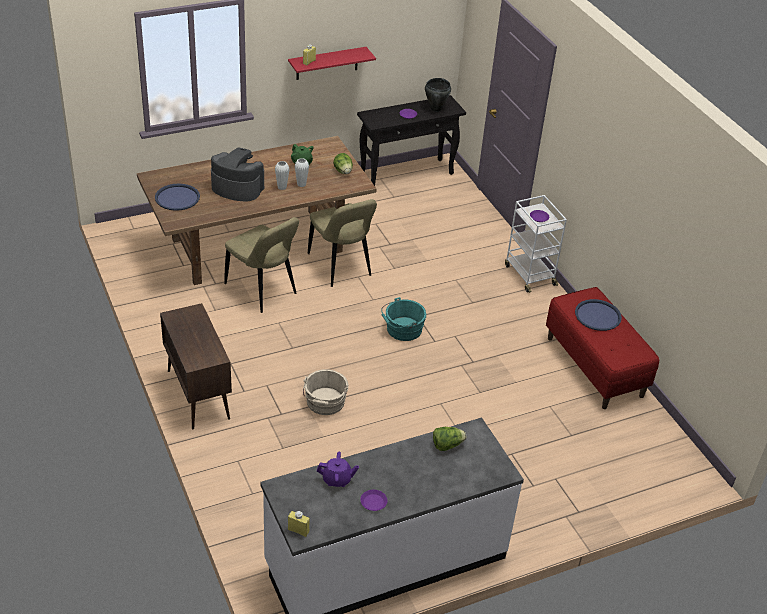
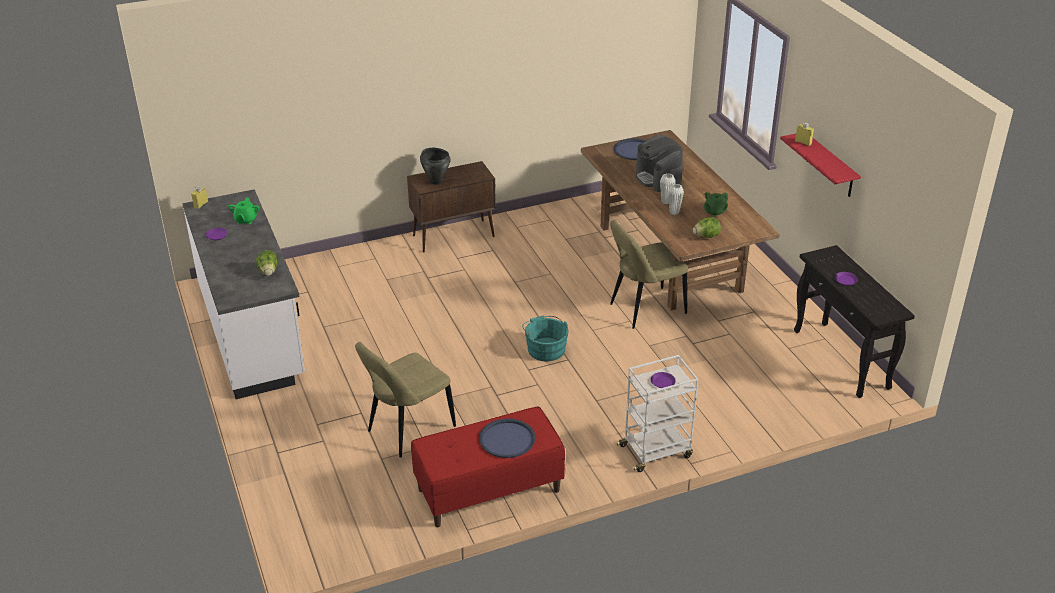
camera: 95 degrees right, 5 degrees down
(237, 188) = (658, 178): coffee machine -> coffee machine turned 135 degrees clockwise
(263, 291) = (597, 263): beige chair -> beige chair (408, 430)
(325, 403) = (439, 300): beige bucket -> none
(337, 479) = (245, 220): purple teapot -> green teapot
(435, 109) = (872, 301): black cooking pot -> black cooking pot (436, 181)

